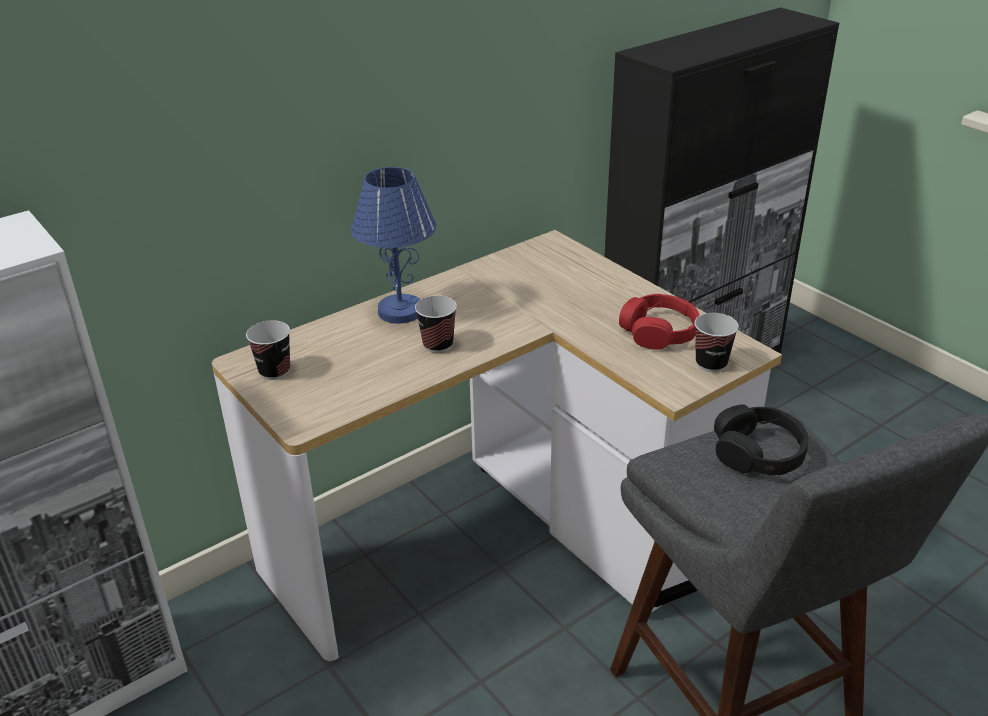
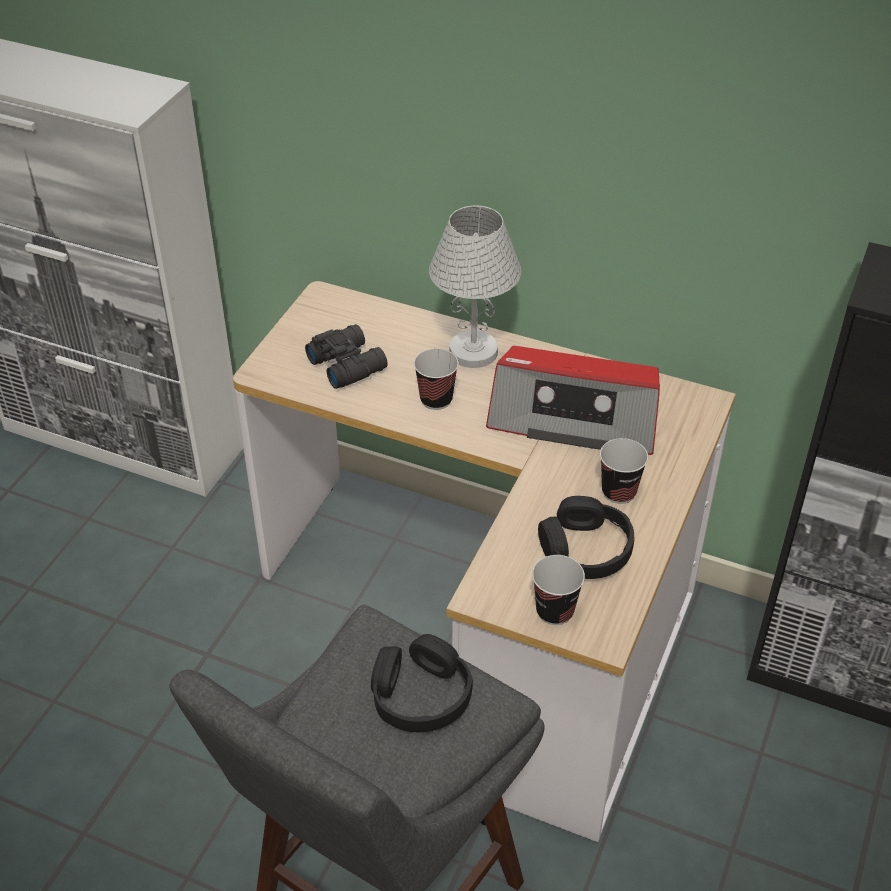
camera: 60 degrees right, 10 degrees up
(274, 371) = (323, 322): cup -> cup (619, 492)
(345, 374) = (347, 363): none -> black binoculars
(400, 311) = (474, 351): blue table lamp -> white table lamp
(519, 293) = (575, 417): none -> radio
(659, 332) = (585, 550): red headphones -> black headphones

